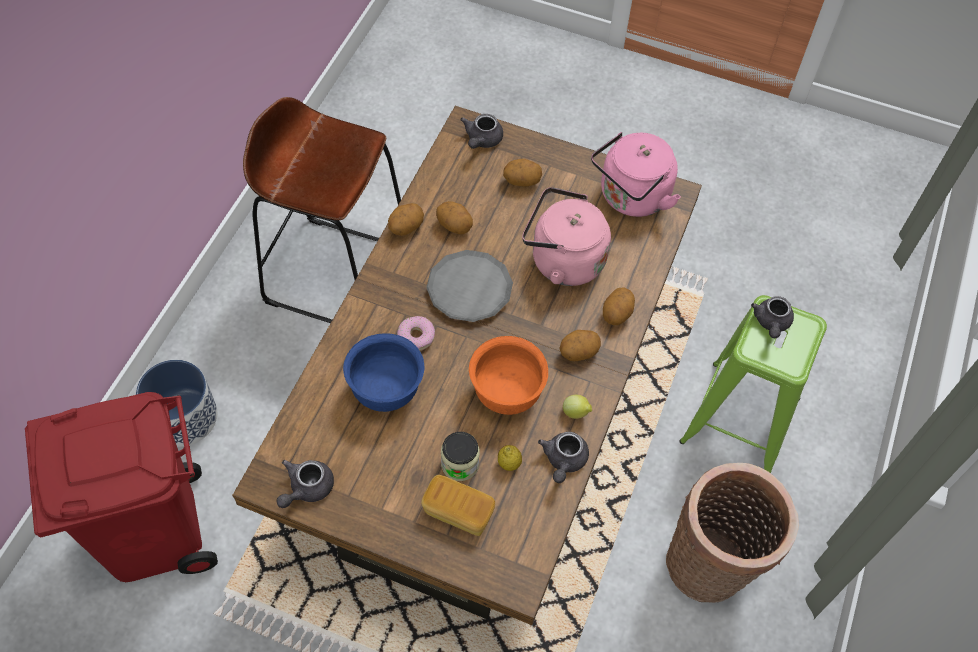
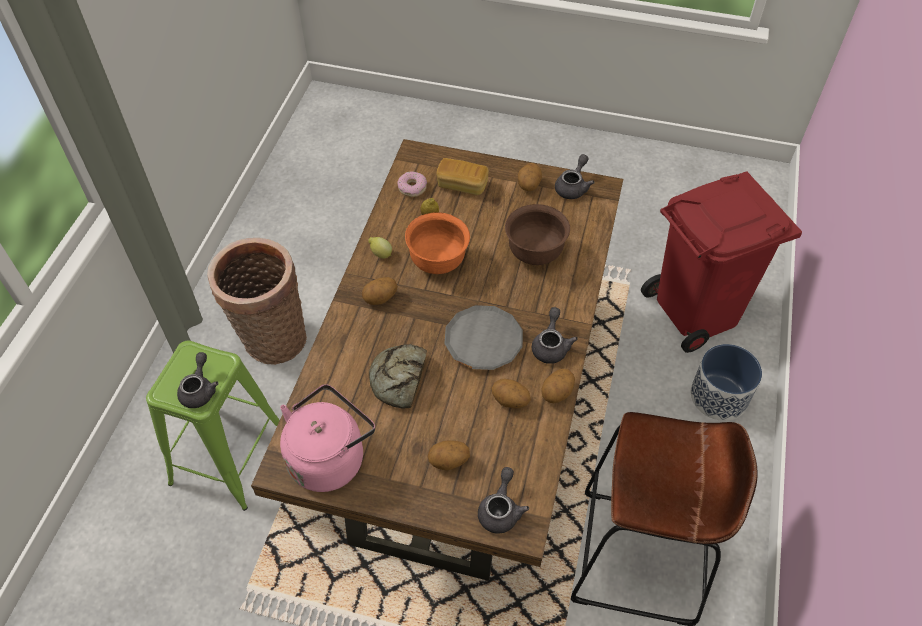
camera: 175 degrees right, 5 degrees down
(386, 390) = (534, 253): blue bowl -> brown bowl
(416, 337) = (521, 295): donut -> donut (412, 187)
(460, 464) = (466, 212): jar -> none
(562, 260) = (399, 379): pink kettle -> bread
(563, 461) = (389, 222): grey teapot -> grey teapot (551, 345)
(617, 314) = (346, 334): potato -> potato (528, 185)

